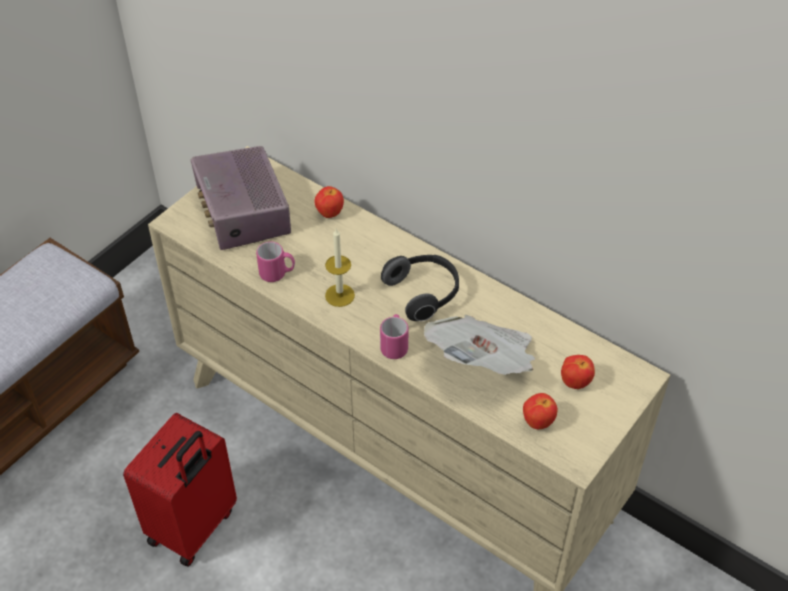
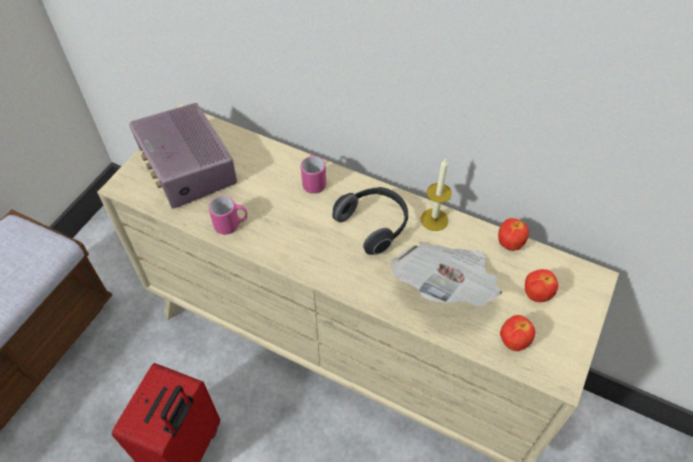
camera: 10 degrees left, 5 degrees up
(329, 213) = (270, 158): apple -> apple (509, 244)
(339, 295) = (295, 238): candle -> candle (434, 219)
(394, 345) = (358, 282): pink mug -> pink mug (314, 181)

